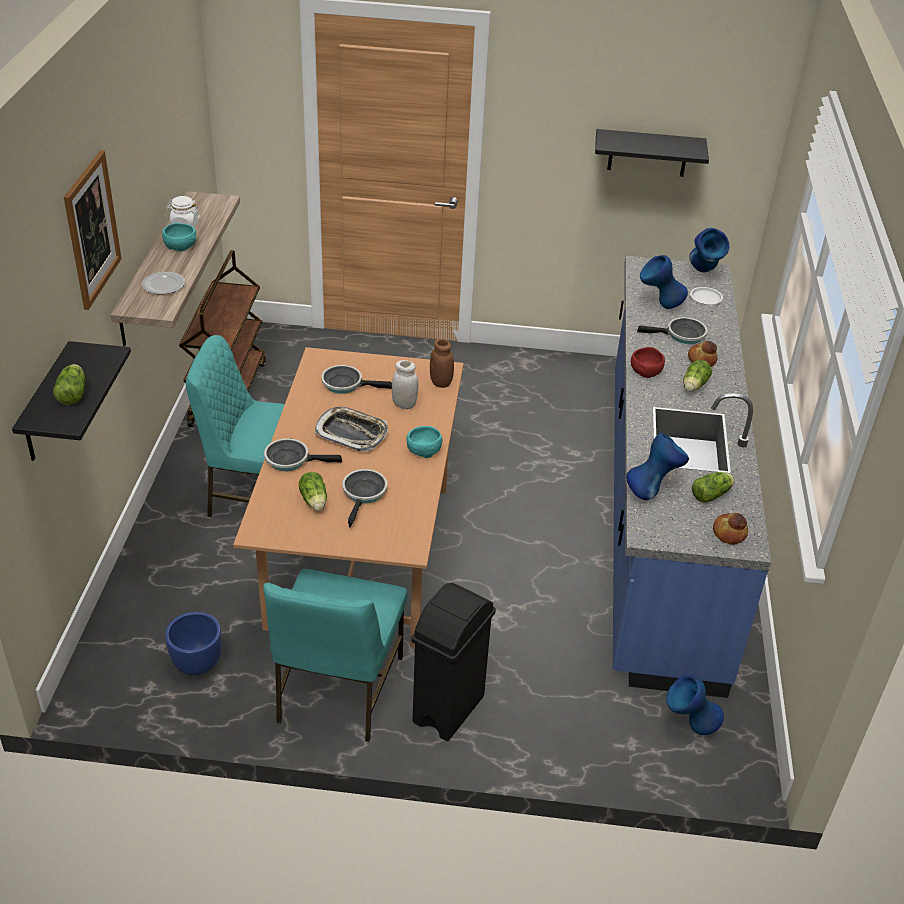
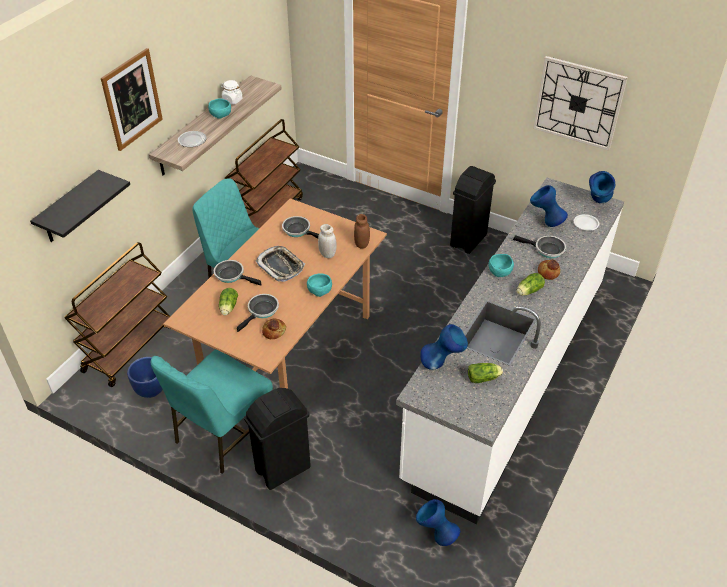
camera: 25 degrees right, 5 degrees up
(73, 393) = (77, 205): lettuce -> none
(128, 616) = (129, 347): none -> brown cart
(515, 368) = (468, 240): none -> black trash can
(646, 371) = (499, 271): red bowl -> turquoise bowl
(648, 153) = (578, 103): black shelf -> wall clock
(659, 516) = (507, 376): blue counter -> white counter
(729, 533) = (477, 411): bread -> bread (274, 331)

